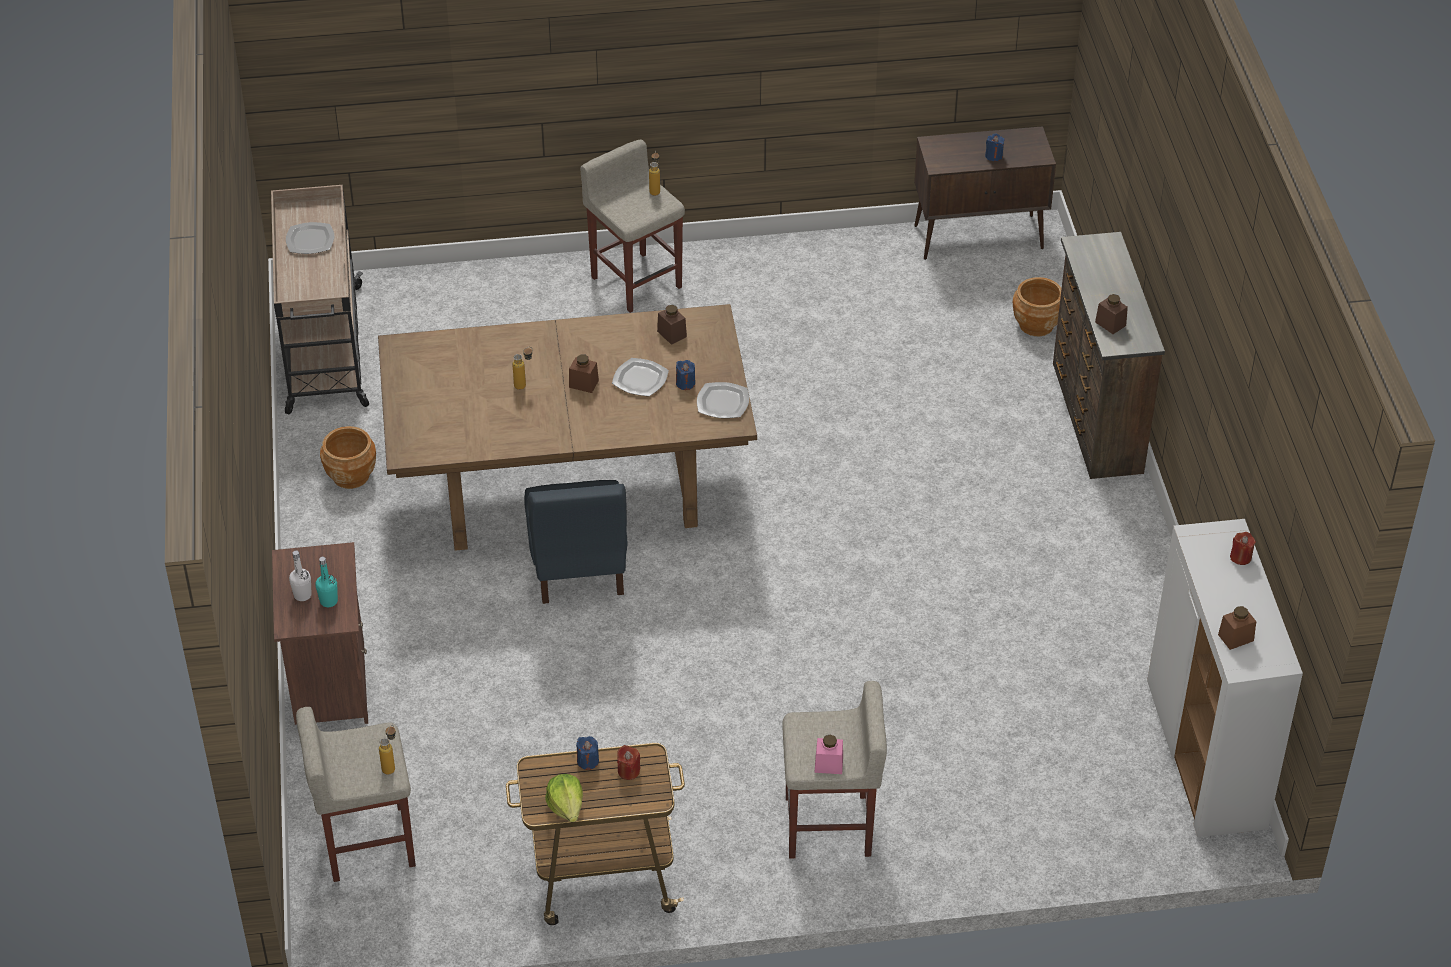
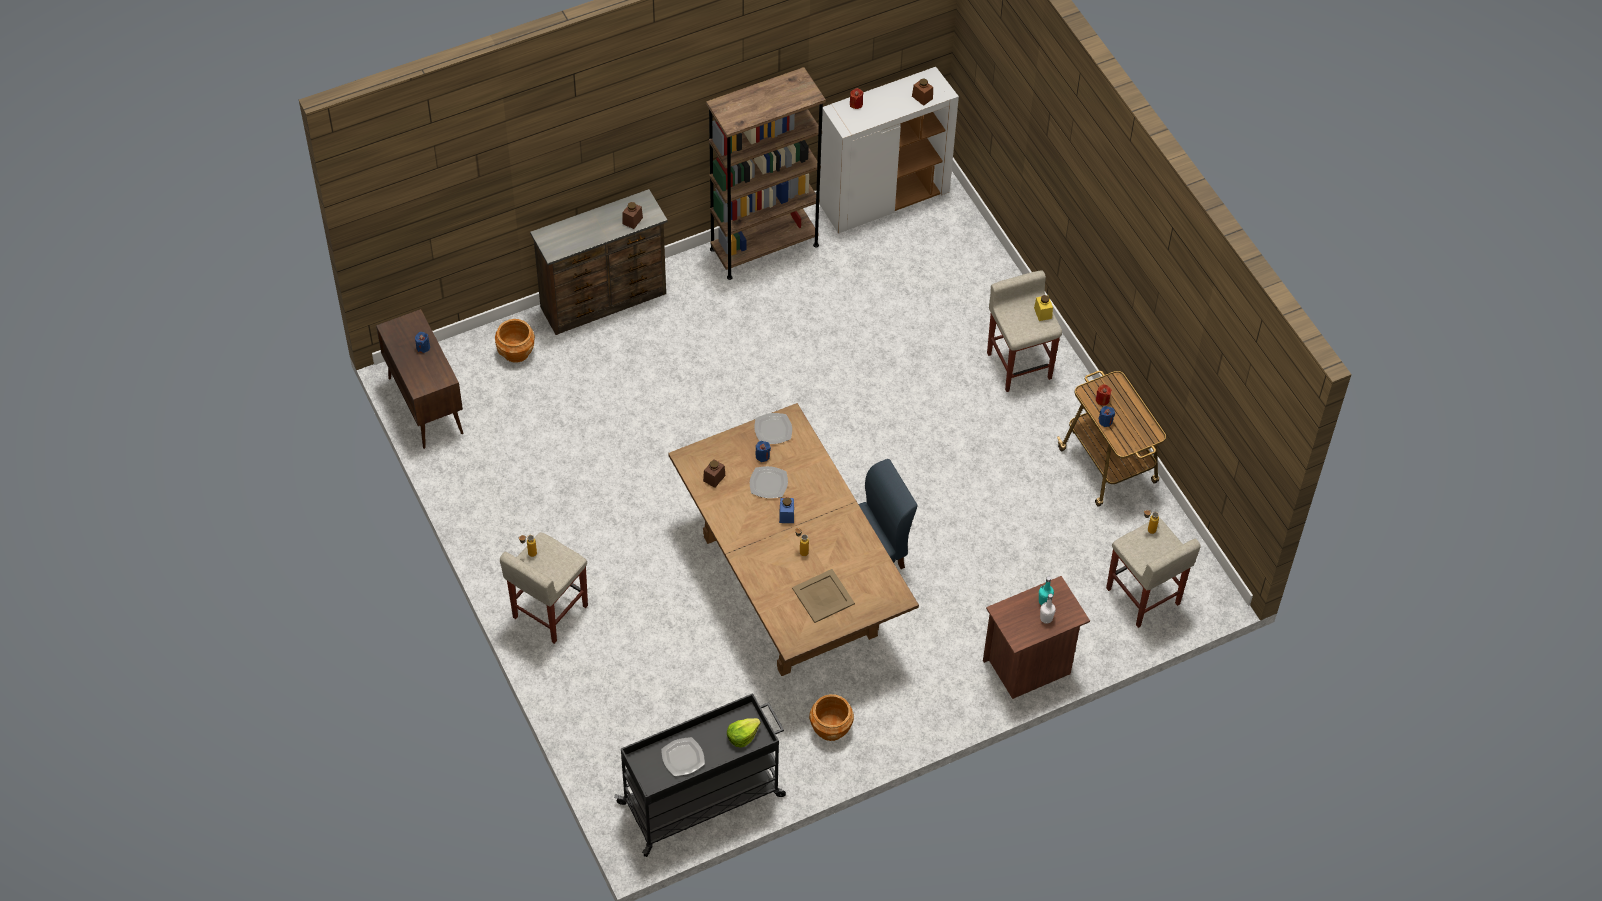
camera: 110 degrees left, 10 degrees up
(324, 350) = (703, 799): beige cart -> black cart
(448, 387) = (822, 596): none -> beige tray
(566, 806) = (1143, 421): lettuce -> lettuce (742, 736)
(583, 384) = (786, 515): brown jar -> blue jar
(828, 764) = (1043, 313): pink jar -> yellow jar
(1146, 597) = (764, 247): none -> brown bookcase

